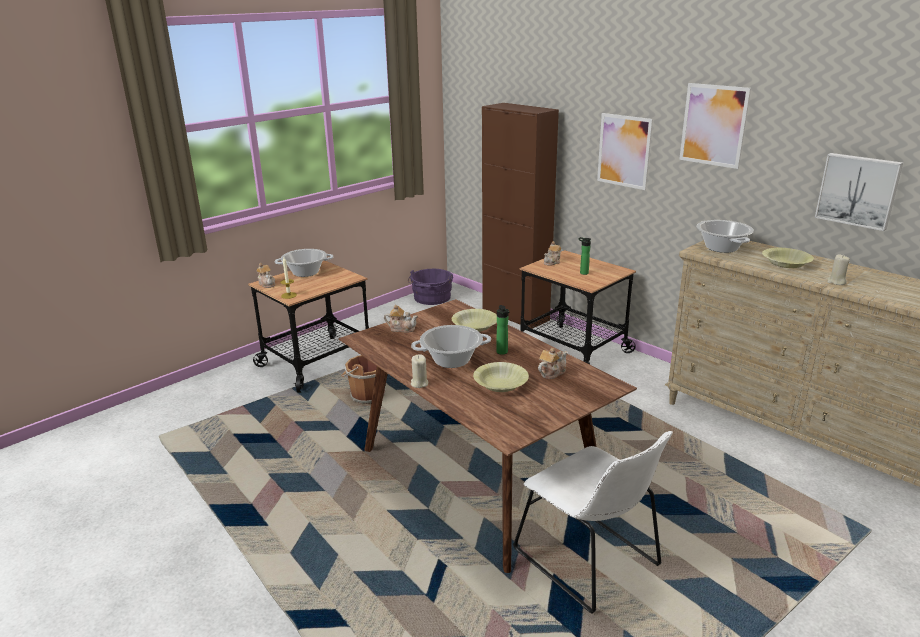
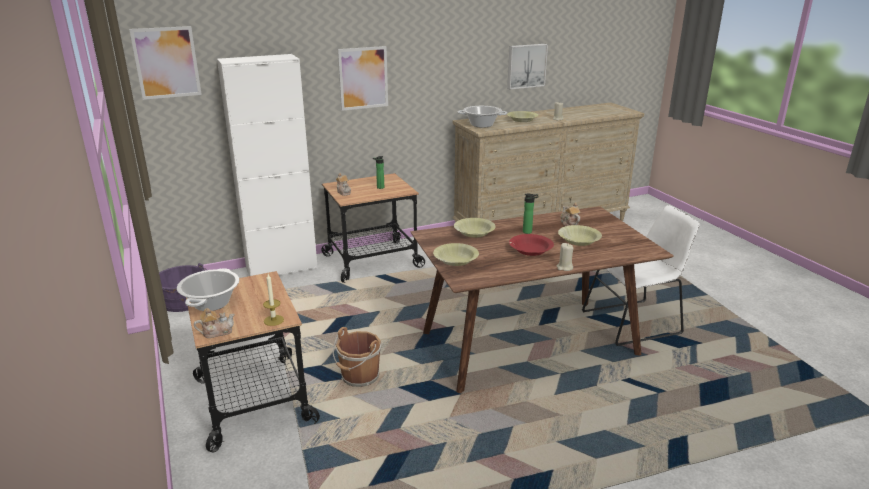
camera: 70 degrees left, 0 degrees up
(401, 328) = (455, 260): teapot -> yellow bowl
(451, 360) = (530, 250): cooking pot -> red bowl
(515, 315) = (281, 268): brown cabinet -> white cabinet
(713, 125) = (434, 42): picture -> picture (166, 62)

